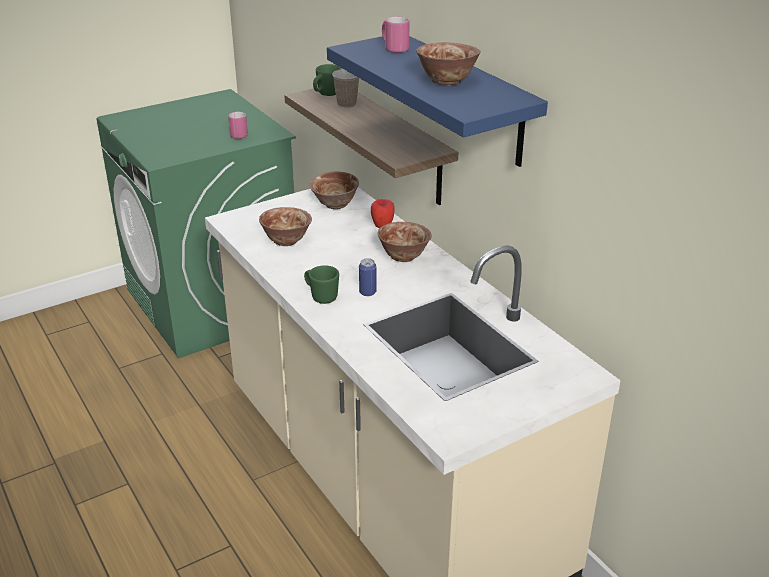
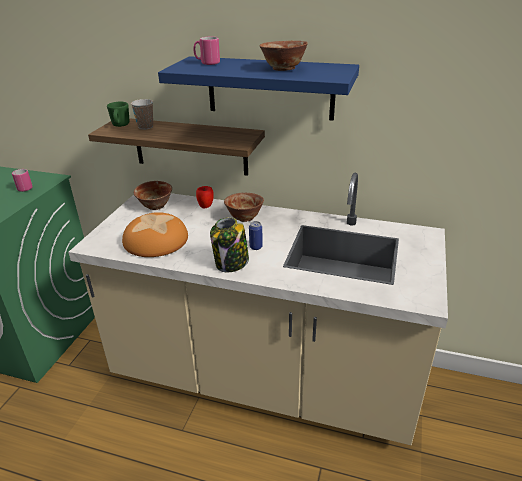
camera: 40 degrees left, 0 degrees up
(286, 241) = (155, 240): bowl -> bread
(321, 296) = (231, 263): green mug -> jar

